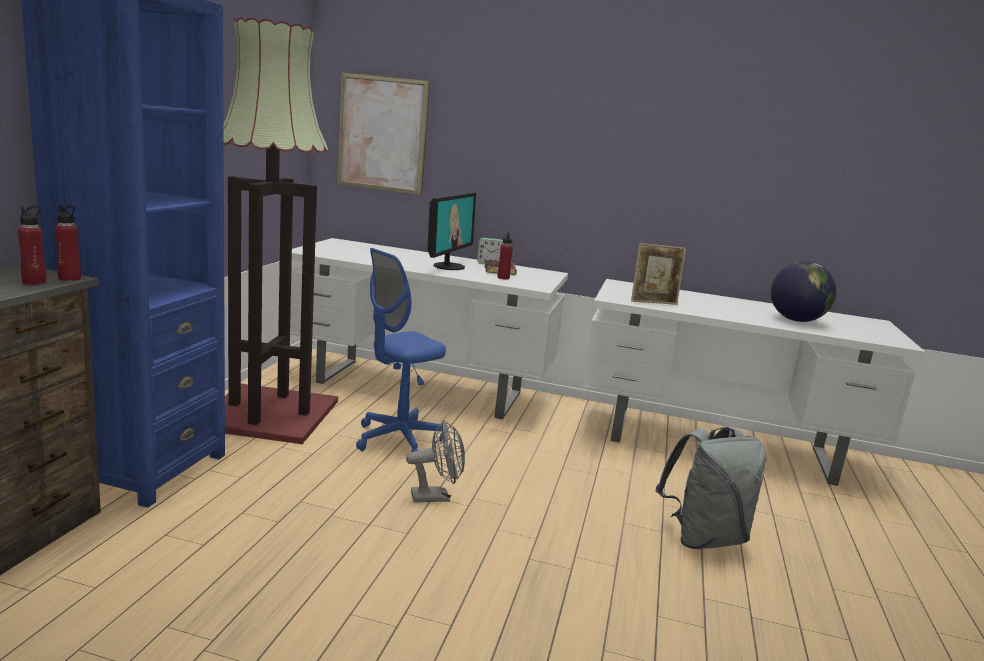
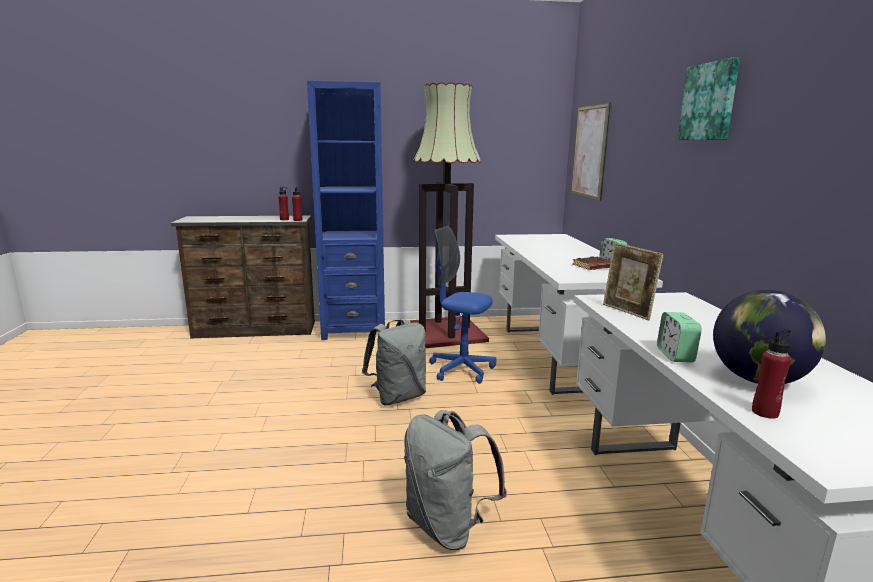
camera: 70 degrees right, 0 degrees up
(436, 497) = (398, 397): grey fan -> grey backpack
(448, 266) = (564, 257): monitor -> none
(503, 278) = (570, 269): red bottle -> red bottle (765, 412)
(618, 111) = (710, 102): none -> picture
(754, 321) = (675, 355): none -> alarm clock

